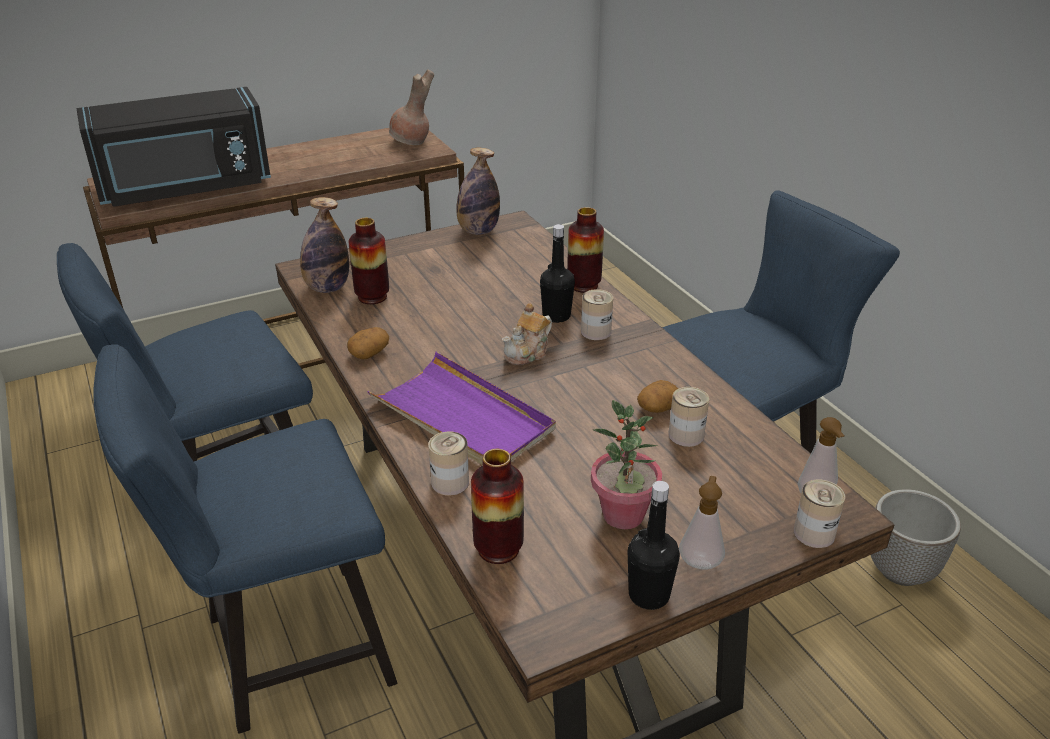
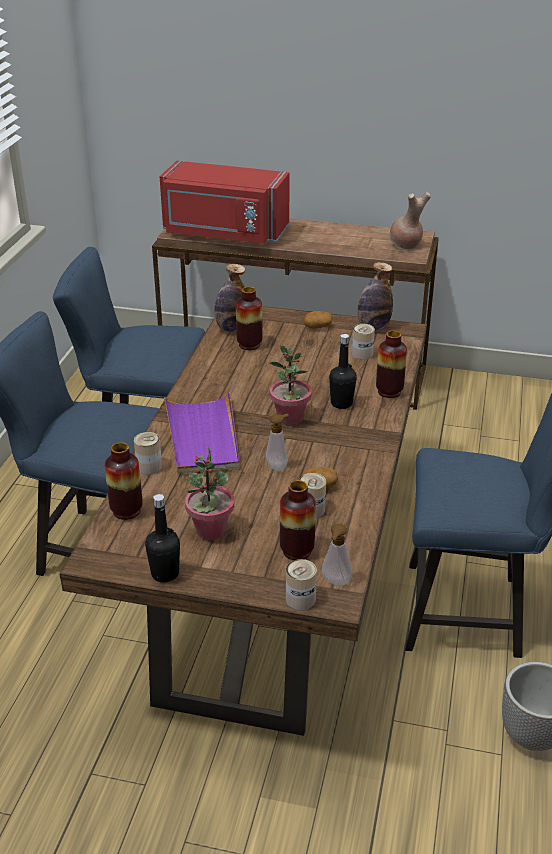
camera: 40 degrees right, 0 degrees up
(186, 188) = (224, 233): black microwave -> red microwave
(369, 352) = (203, 377): potato -> potato (317, 326)
(528, 353) = (290, 418): teapot -> potted plant
(596, 332) = (351, 424): can -> can (362, 354)
(700, 561) = (215, 574): soap dispenser -> soap dispenser (278, 466)
(736, 485) = (297, 551): none -> vase

